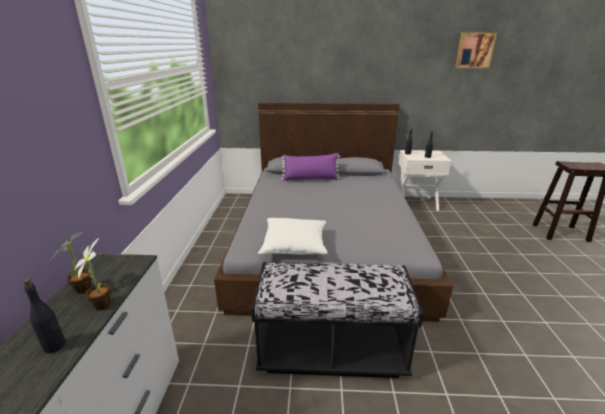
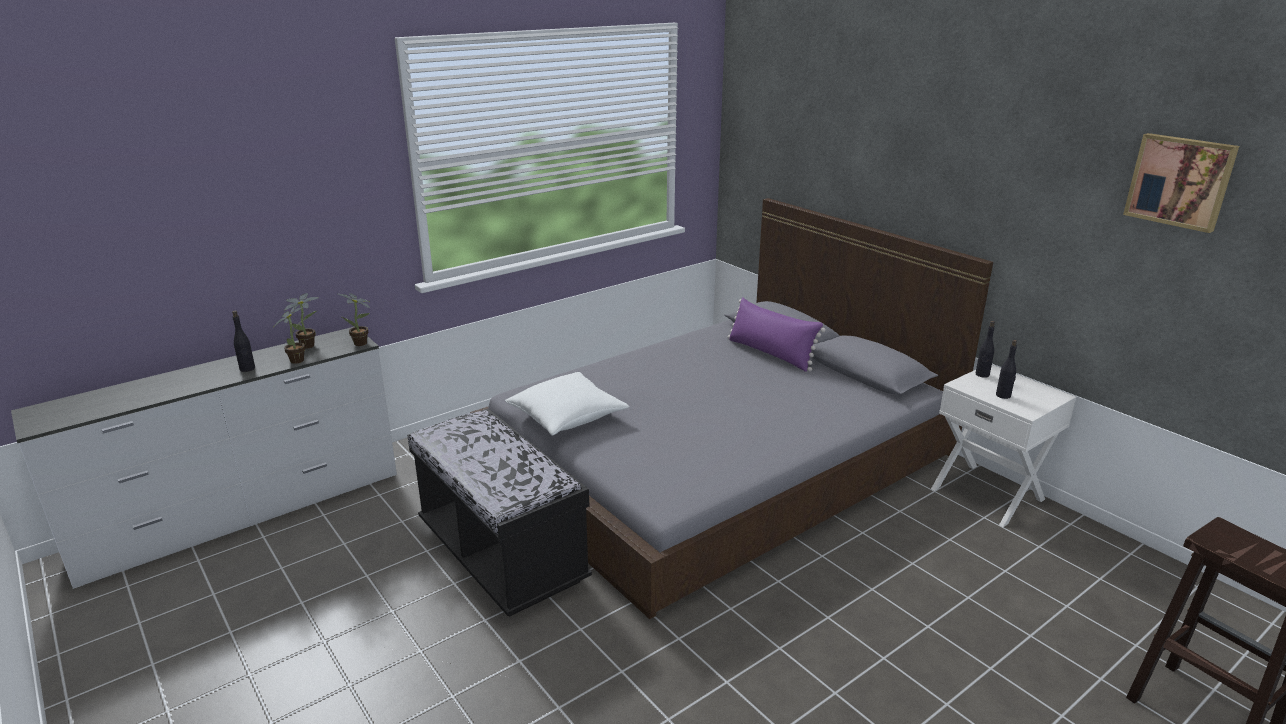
camera: 50 degrees right, 0 degrees up
(139, 261) = (362, 344): none -> potted plant

